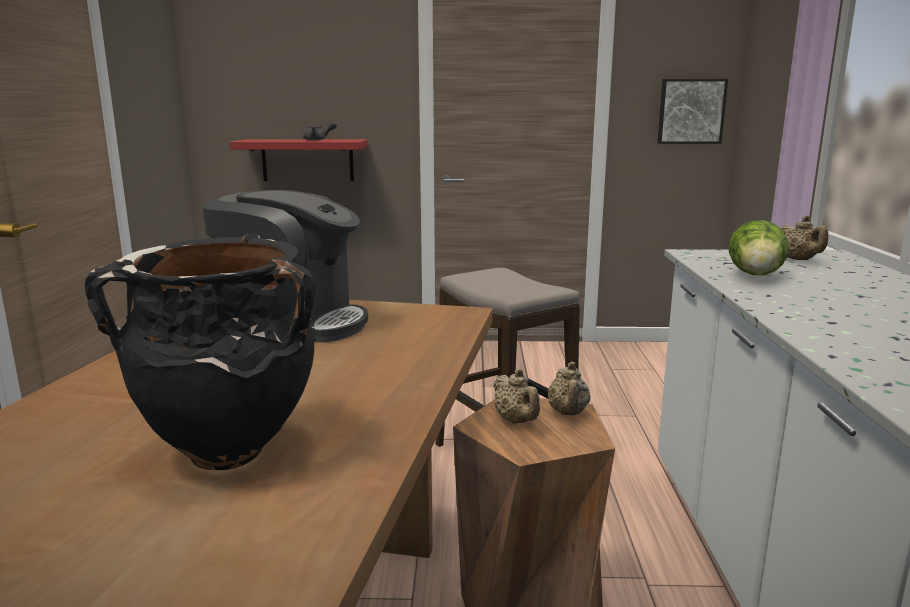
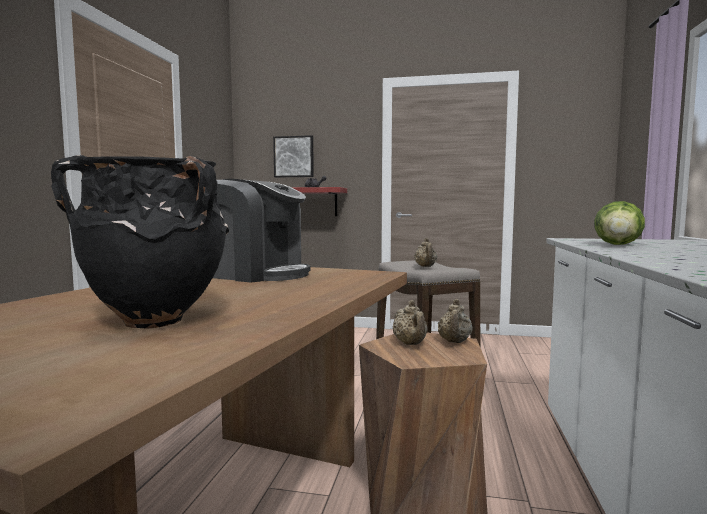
camera: 10 degrees right, 10 degrees down
(690, 111) = (577, 166): picture -> picture (294, 157)
(799, 260) = (659, 241): beige teapot -> beige teapot (425, 267)

